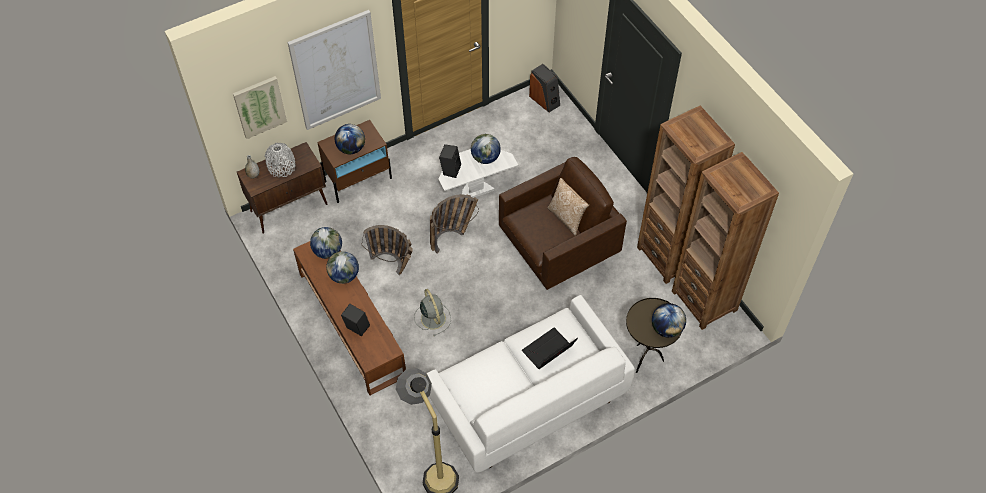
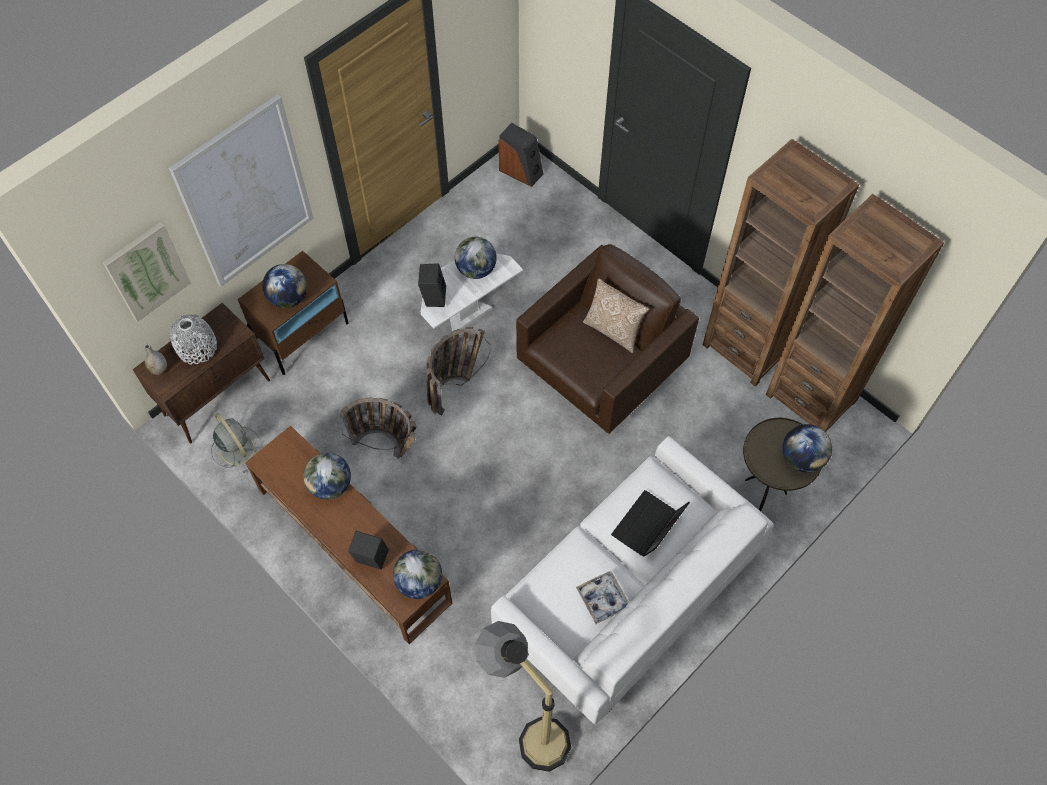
camera: 15 degrees left, 5 degrees up
(328, 251) = (296, 454): globe -> globe (419, 582)
(432, 317) = (463, 508): grey fan -> grey fan (237, 448)
(502, 389) = (603, 599): none -> tray

